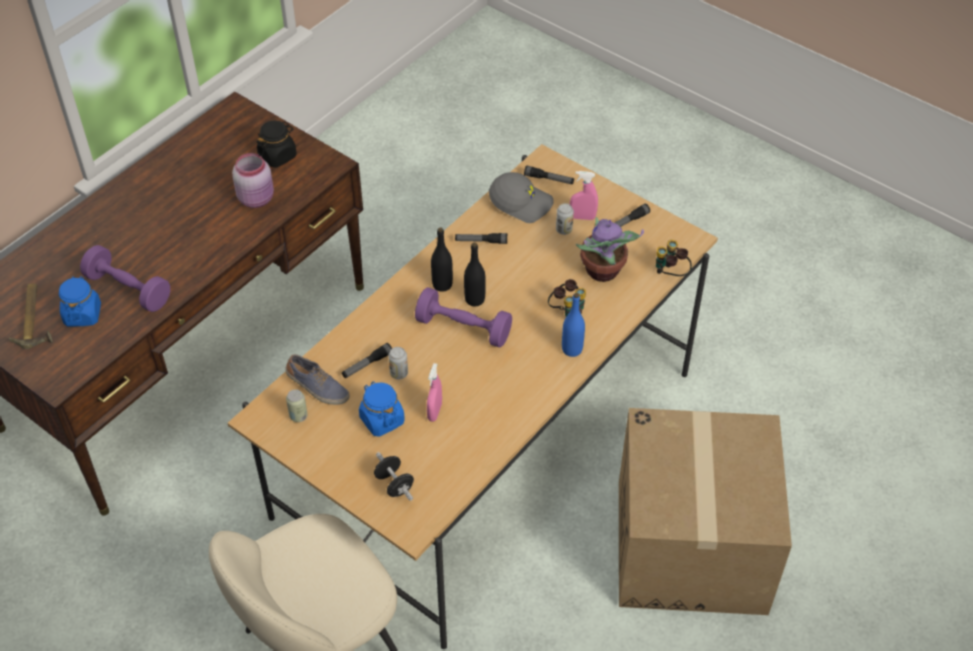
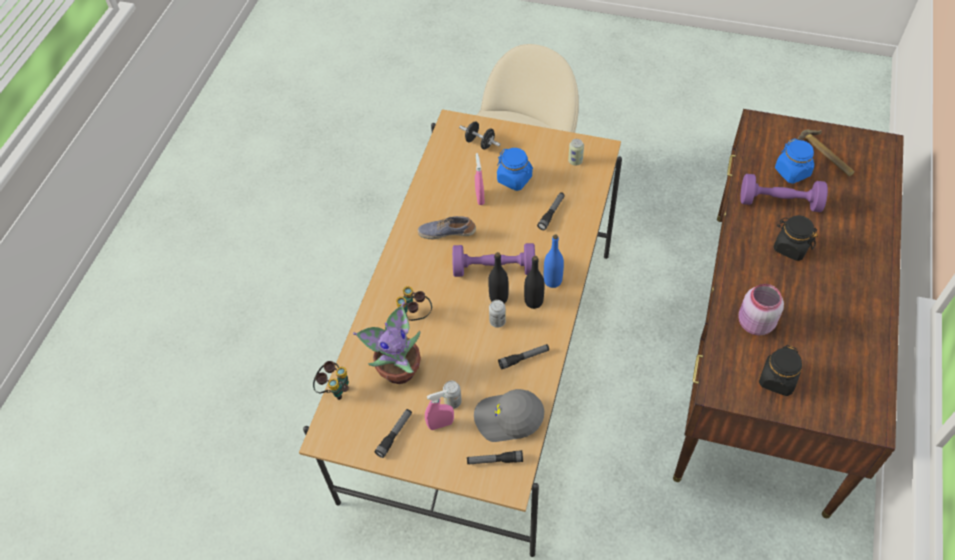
camera: 160 degrees right, 5 degrees up
(162, 246) = (791, 247): none -> black jar
(317, 388) = (576, 184): shoe -> shoe (447, 233)
(399, 373) = (523, 215): can -> can (497, 321)
(572, 349) = (397, 283): blue bottle -> blue bottle (552, 281)
(691, 546) = (295, 348): cardboard box -> none

